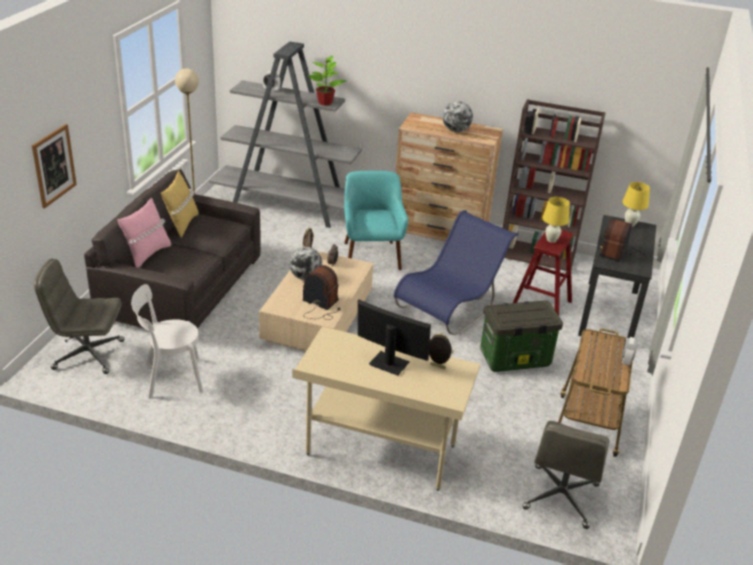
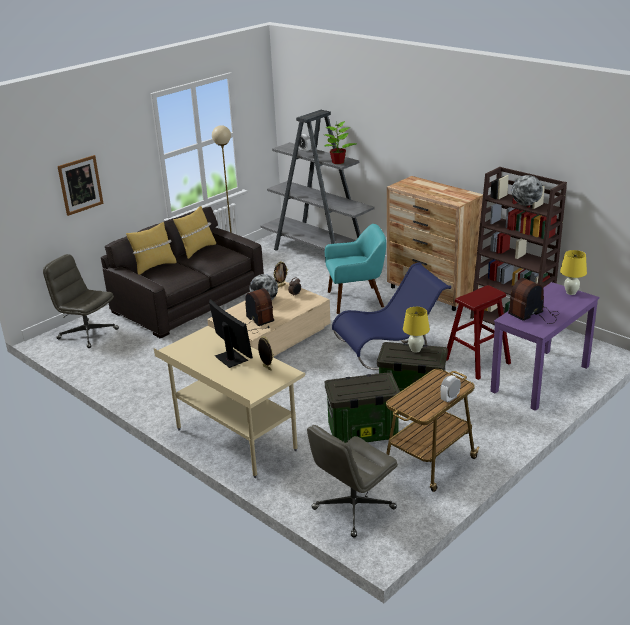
camera: 30 degrees right, 5 degrees down
(147, 255) = (154, 266): pink pillow -> yellow pillow
(170, 378) = (128, 359): white chair -> none
(371, 255) = (356, 300): turquoise armchair -> turquoise armchair turned 60 degrees clockwise
(456, 130) = (436, 192): globe -> globe (526, 204)
(500, 409) = (362, 433): none -> storage box
(551, 240) = (477, 295): yellow table lamp -> yellow table lamp (415, 350)
(609, 312) = (540, 379): black desk -> purple desk

